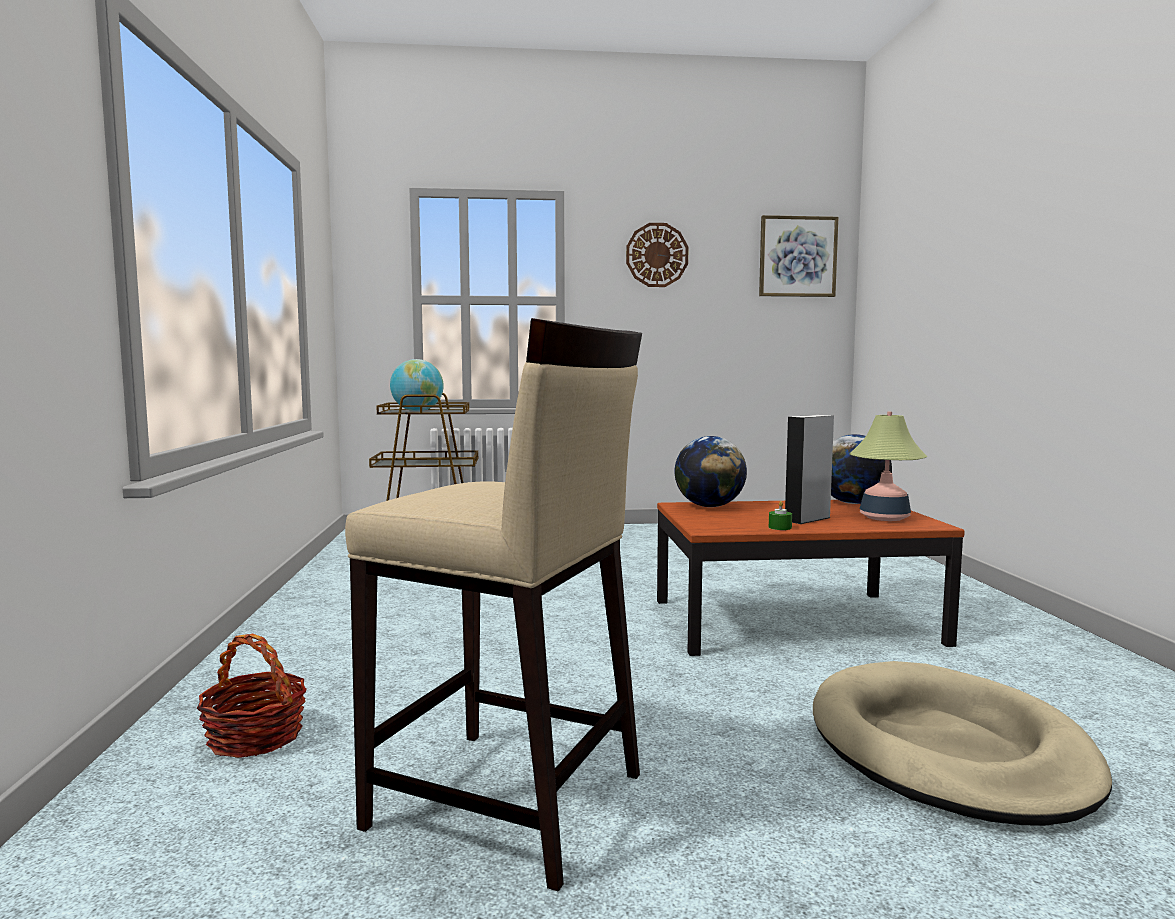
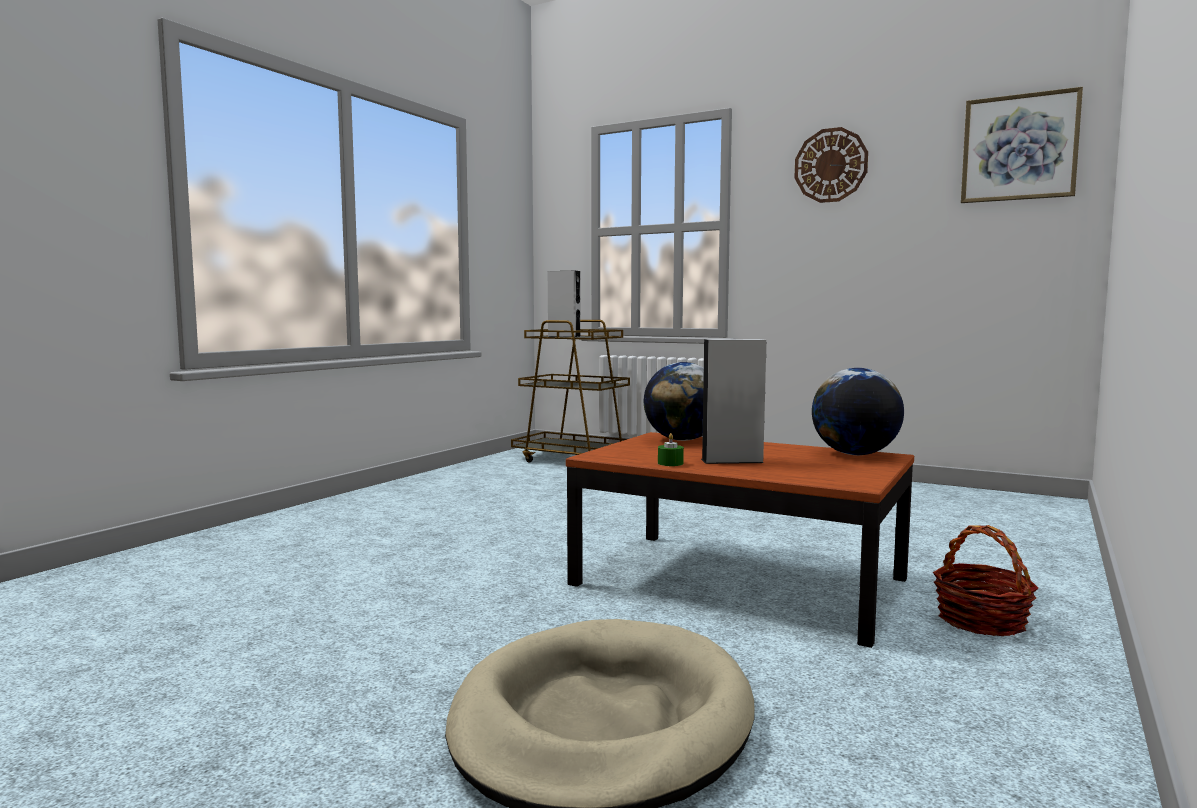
camera: 35 degrees right, 0 degrees up
(256, 737) = (197, 561): basket -> basket (981, 621)
(417, 411) = (564, 336): globe -> grey speaker
(509, 802) = (221, 638): beige stool -> none
(884, 517) = (827, 470): table lamp -> none

